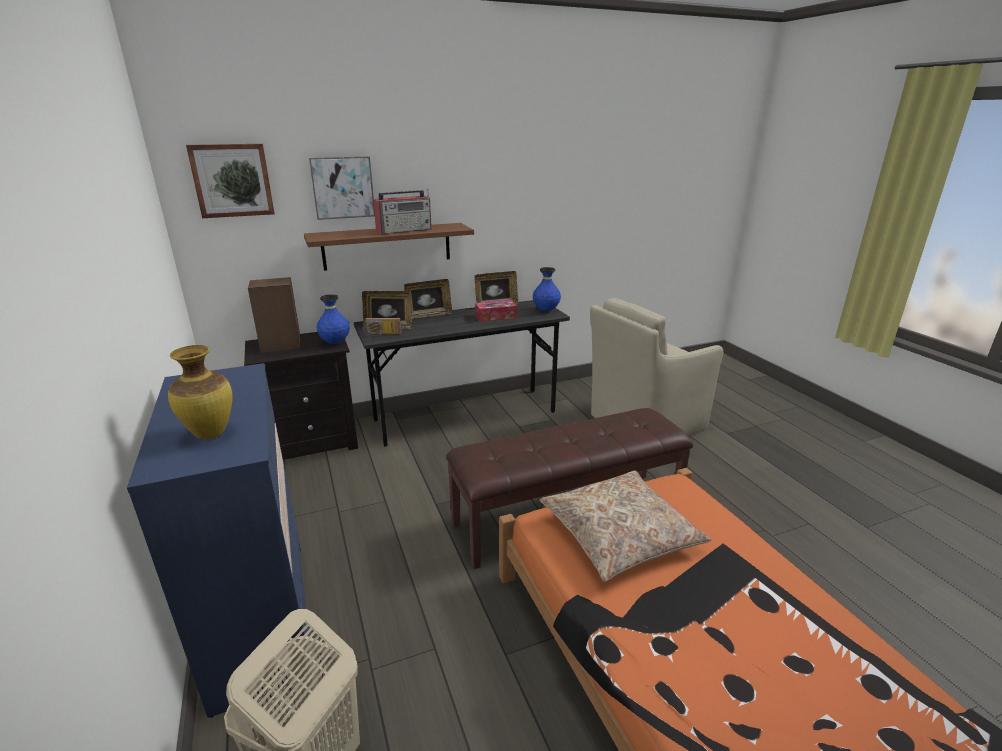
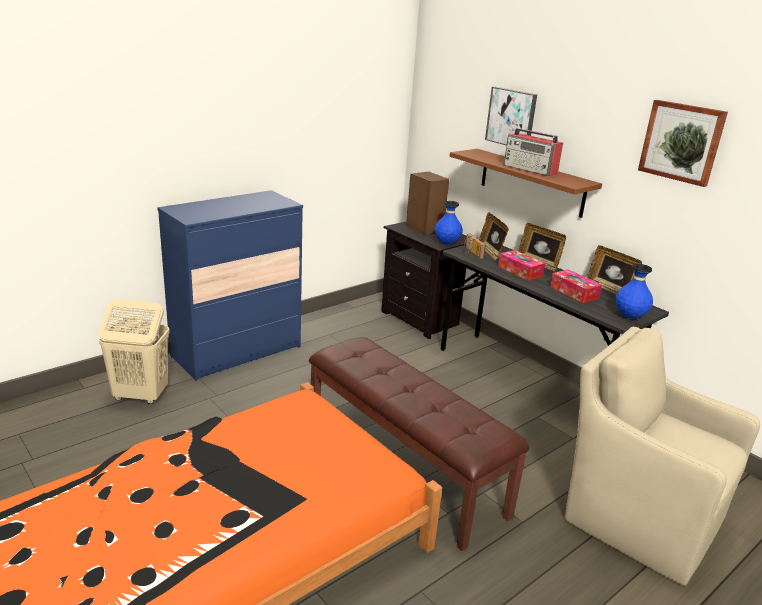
camera: 70 degrees right, 0 degrees up
(211, 433) = (208, 210): vase -> none
(232, 180) = (447, 93): picture -> picture (682, 142)
(441, 325) = (520, 271): none -> tissue box
(620, 534) = (298, 436): beige pillow -> none

